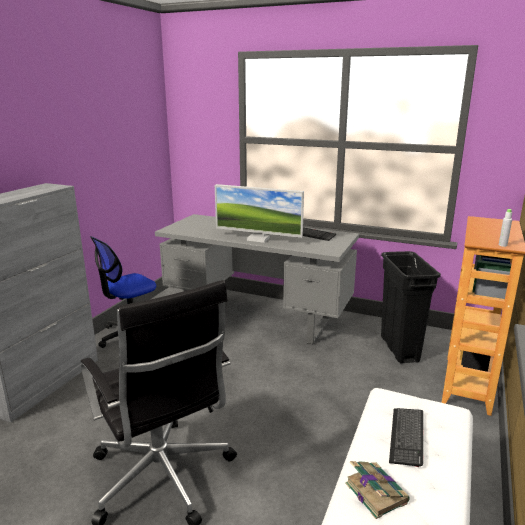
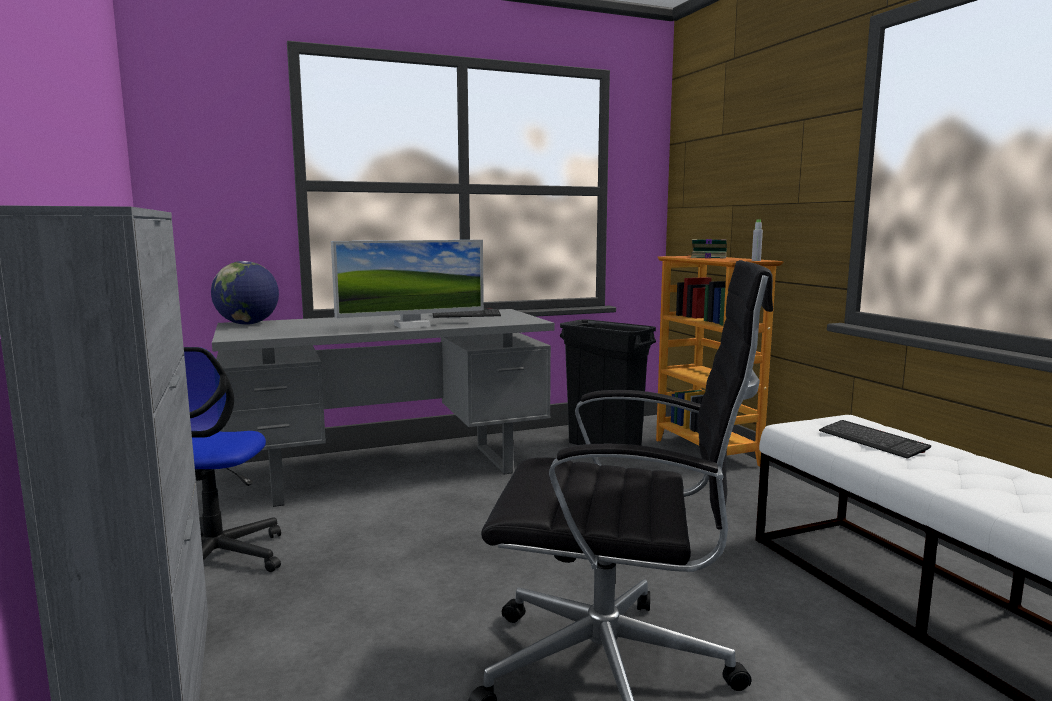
camera: 45 degrees left, 10 degrees down
(199, 218) = (247, 324): none -> globe
(375, 492) = (949, 476): book -> book (707, 257)

